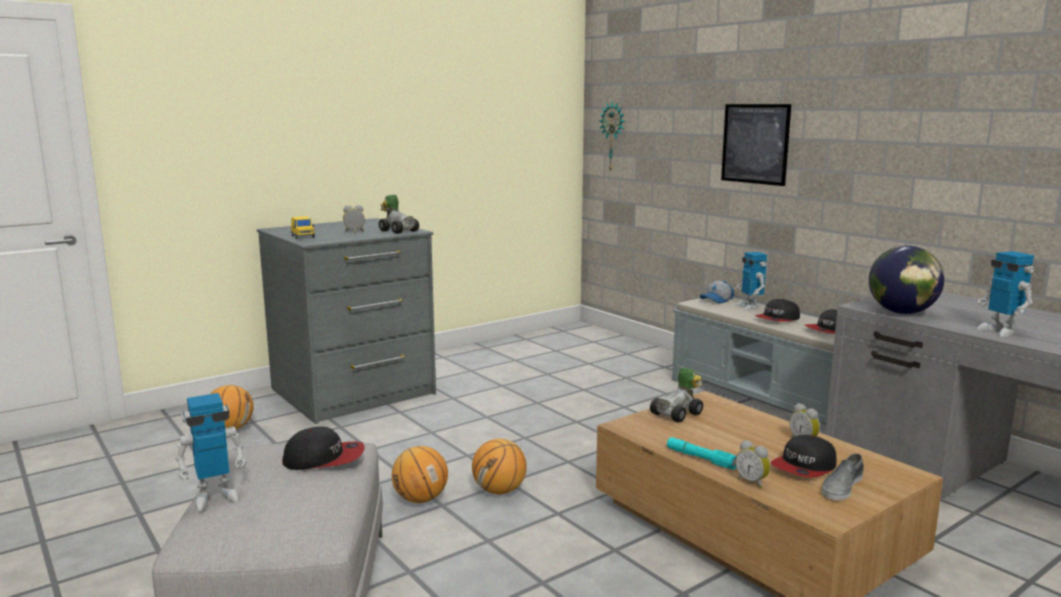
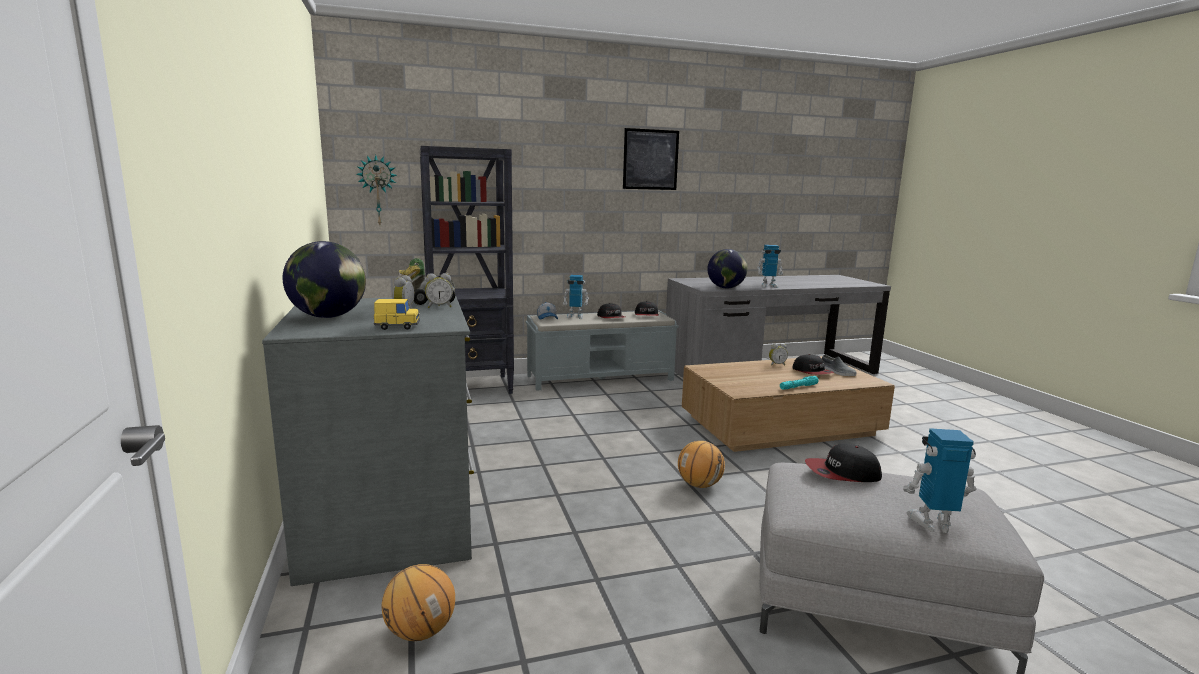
camera: 70 degrees left, 0 degrees up
(215, 497) = (933, 524): toy robot -> toy robot turned 75 degrees counterclockwise
(324, 227) = (328, 317): none -> globe
(324, 458) = (842, 473): cap -> cap turned 105 degrees counterclockwise
(420, 499) = (701, 520): basketball -> none
(641, 356) = (472, 387): none -> black bookcase
(679, 413) = (723, 377): toy car -> none
(752, 482) = (831, 384): alarm clock -> alarm clock (439, 307)
(755, 144) = (546, 194): picture -> picture (650, 159)

